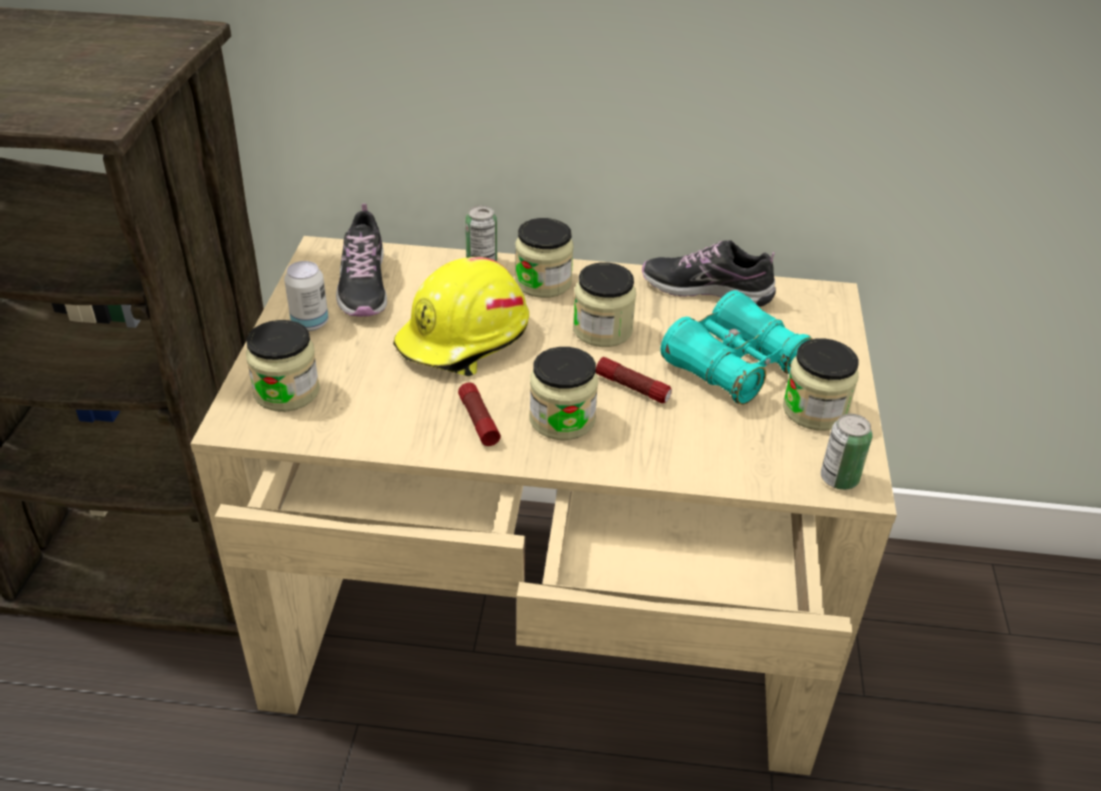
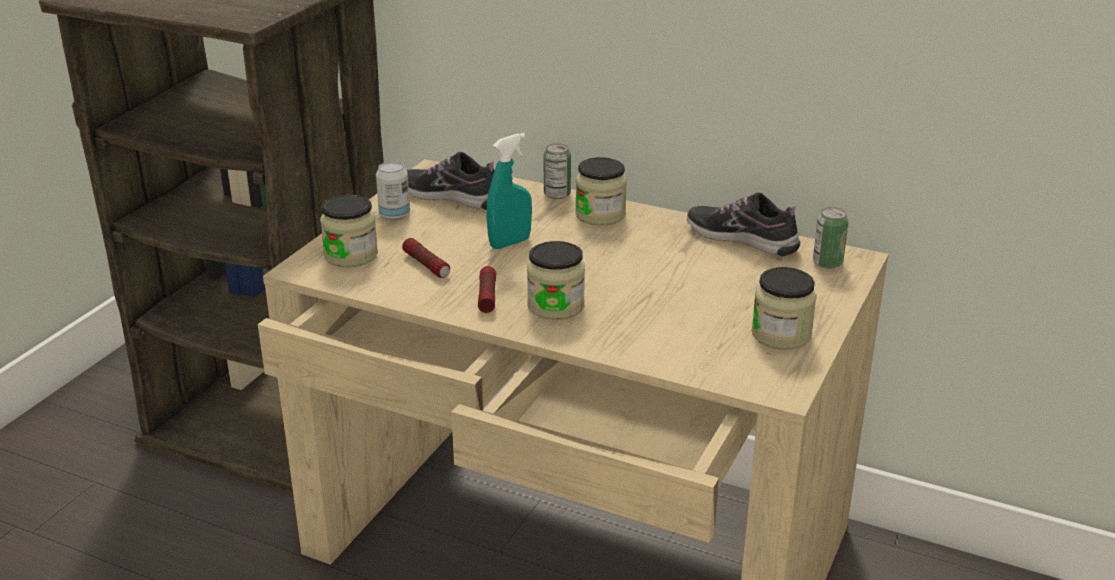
camera: 20 degrees right, 10 degrees down
(363, 285) = (451, 197): shoe -> shoe turned 105 degrees clockwise
(464, 339) = (510, 243): yellow hard hat -> turquoise spray bottle
(602, 330) = (629, 253): jar -> none
(633, 388) = (629, 295): flashlight -> flashlight (427, 265)
(733, 366) = (729, 294): turquoise binoculars -> none
(839, 479) = (769, 383): can -> can (827, 263)

